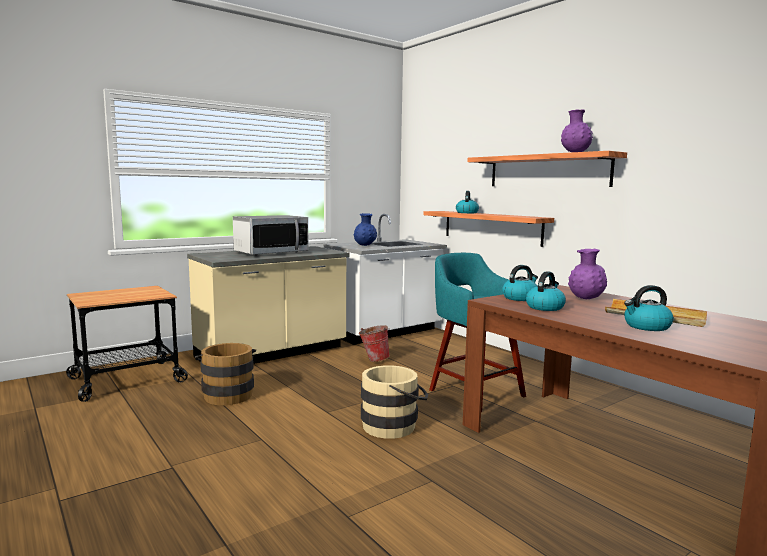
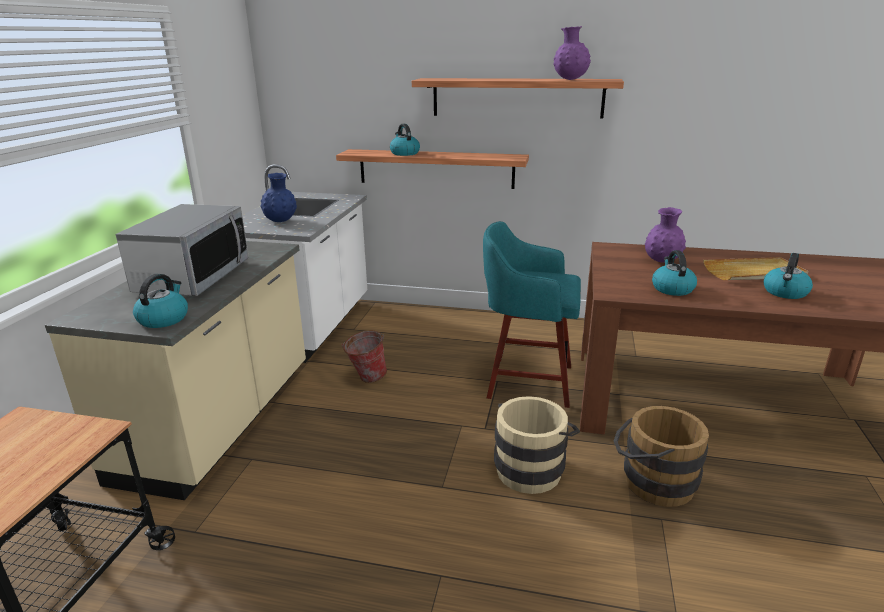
camera: 40 degrees left, 15 degrees up
(227, 394) = (277, 529): brown bucket -> brown bucket (651, 481)
(520, 298) = (621, 279): kettle -> kettle (163, 319)

